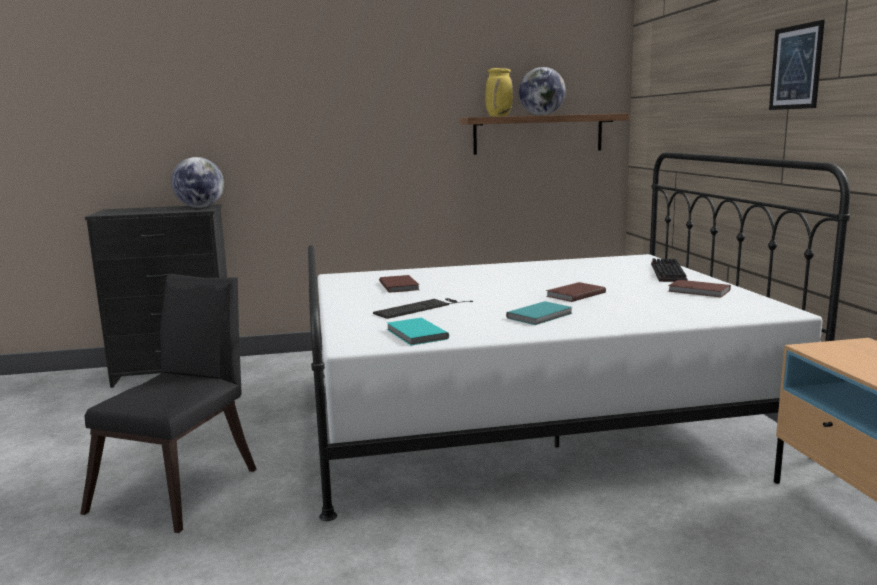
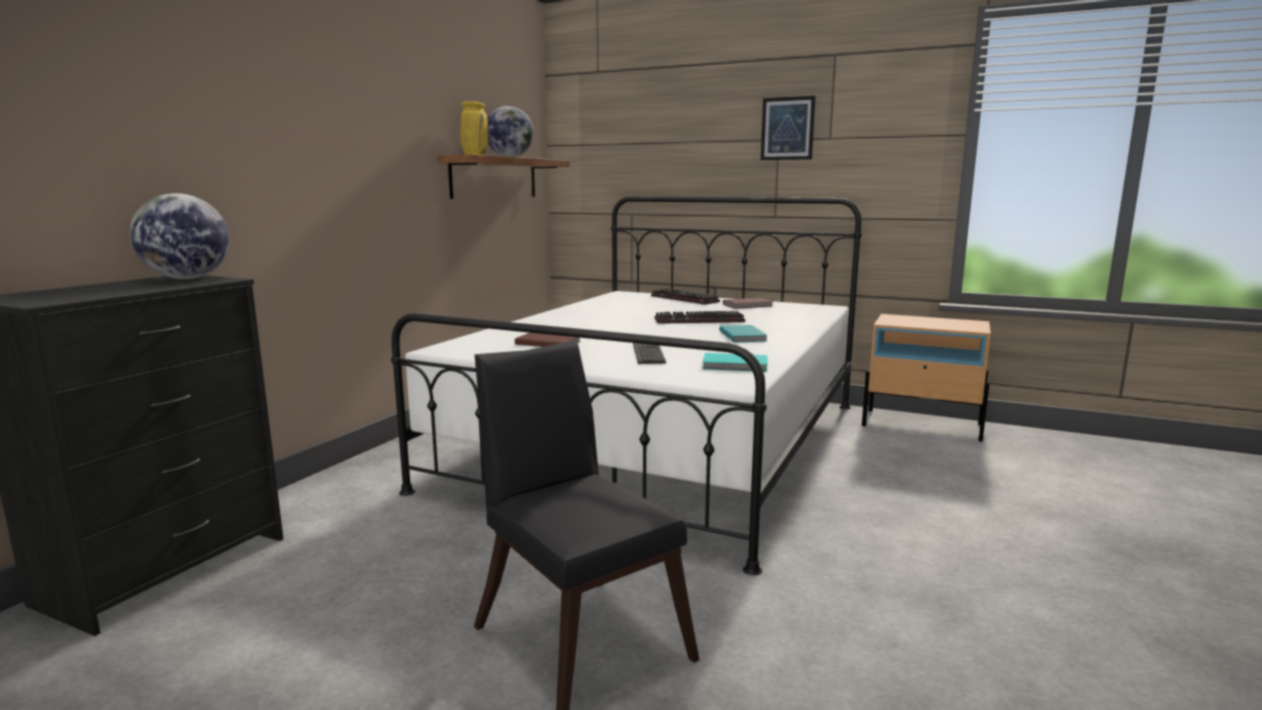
camera: 55 degrees left, 0 degrees up
(574, 294) = (698, 321): brown book -> keyboard

